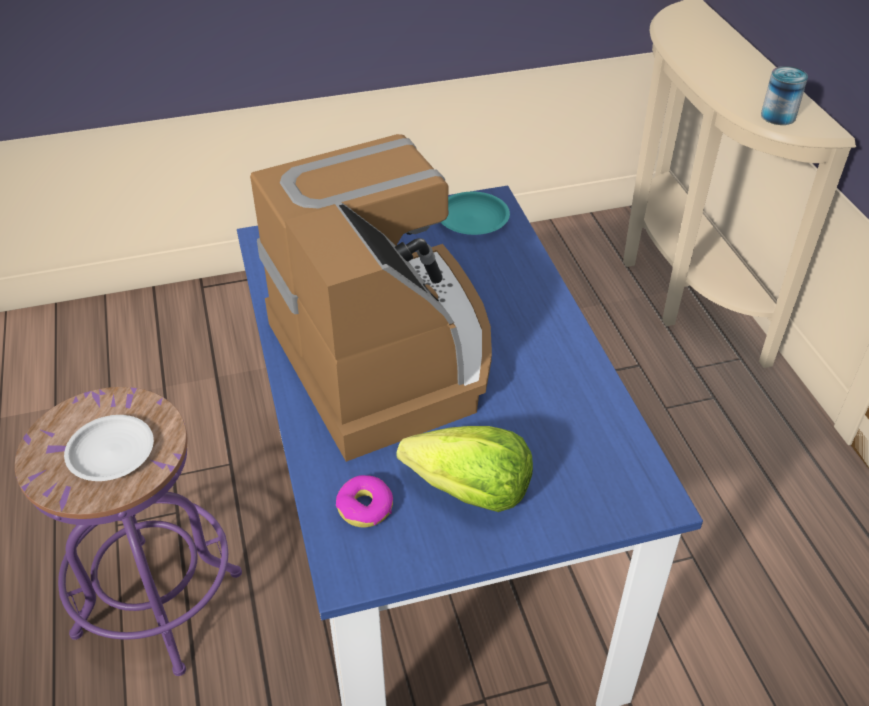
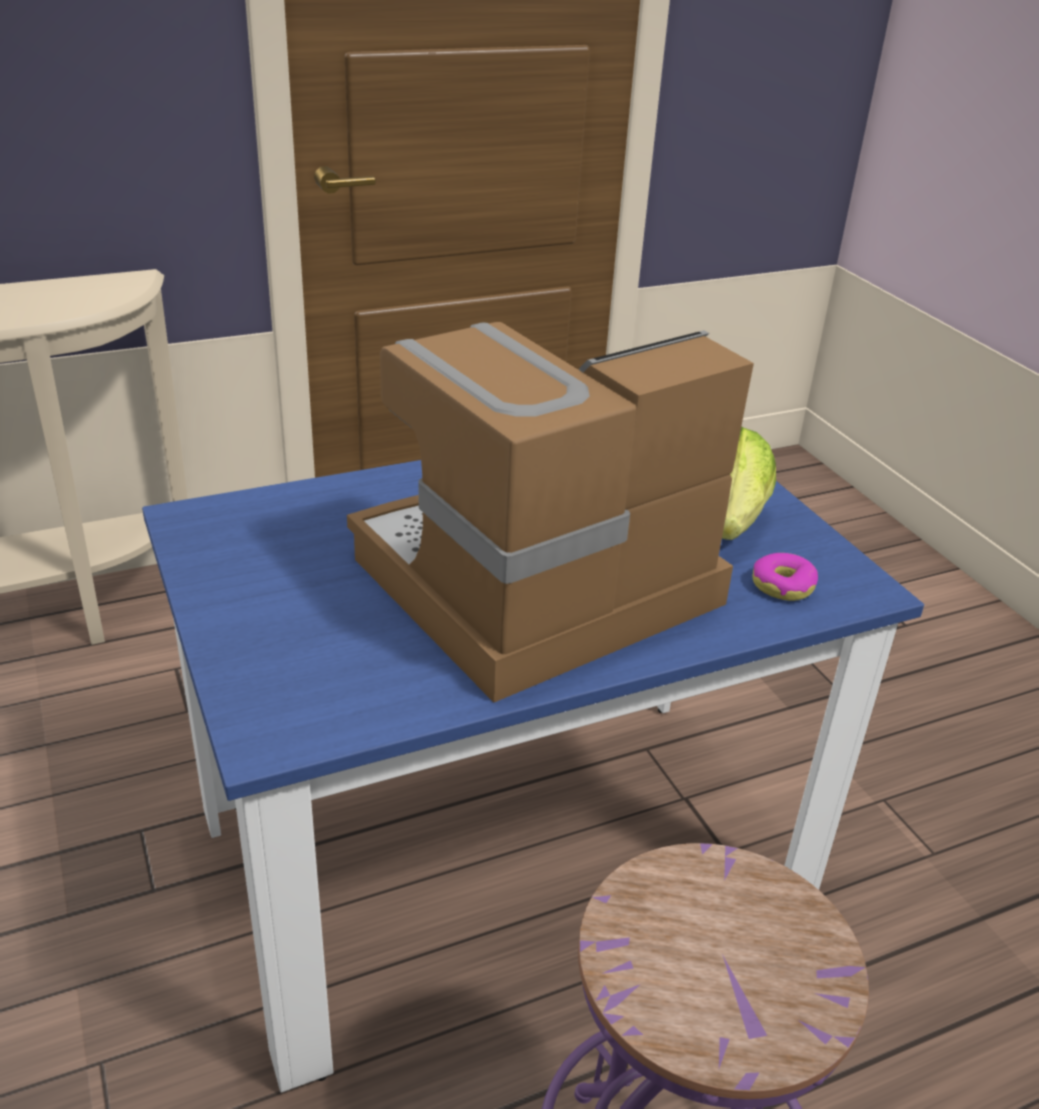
camera: 100 degrees left, 10 degrees down
(112, 452) = (730, 932): white plate -> none
(473, 218) = (228, 531): turquoise plate -> none
(778, 116) = (96, 295): can -> none

